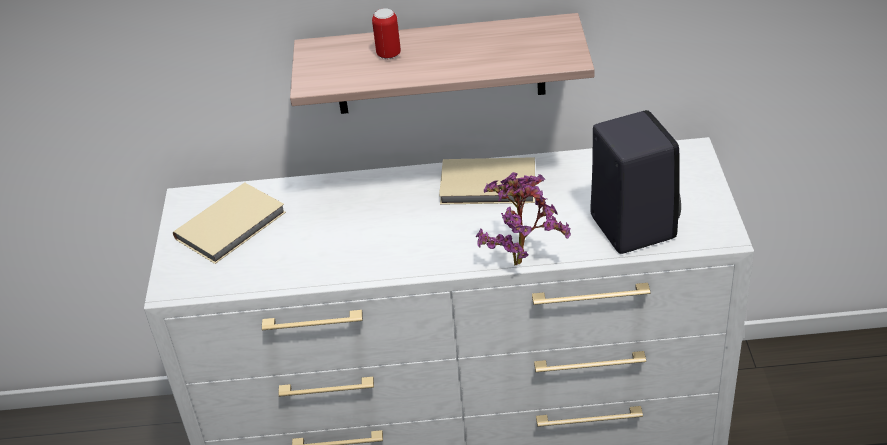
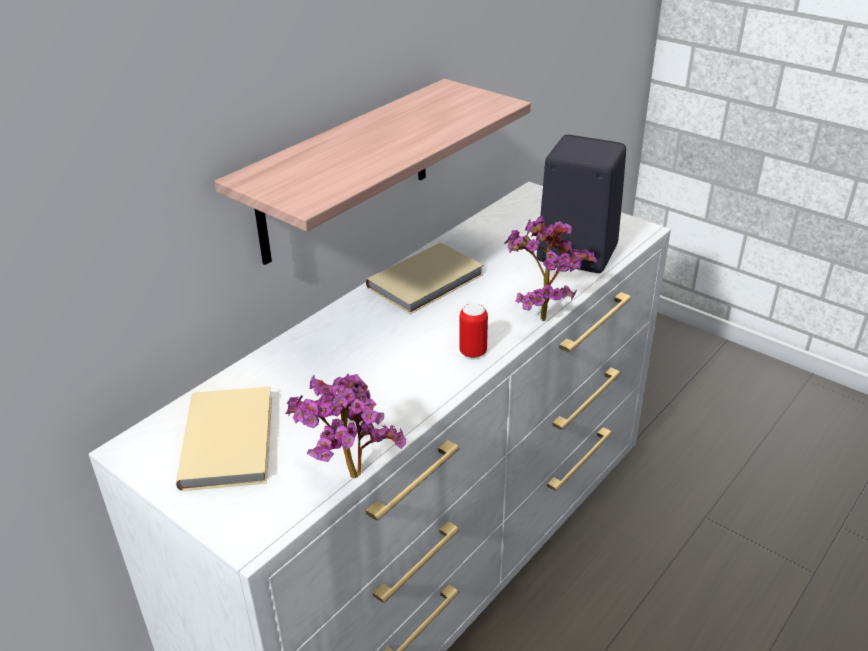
camera: 50 degrees left, 5 degrees down
(250, 291) = (348, 481): none -> potted plant
(388, 54) = (341, 154): can -> can (473, 352)

